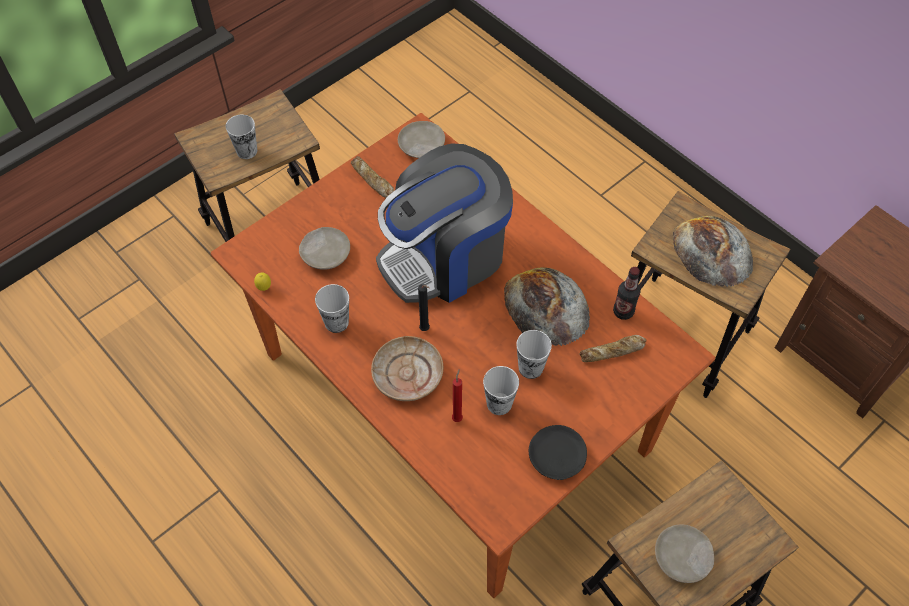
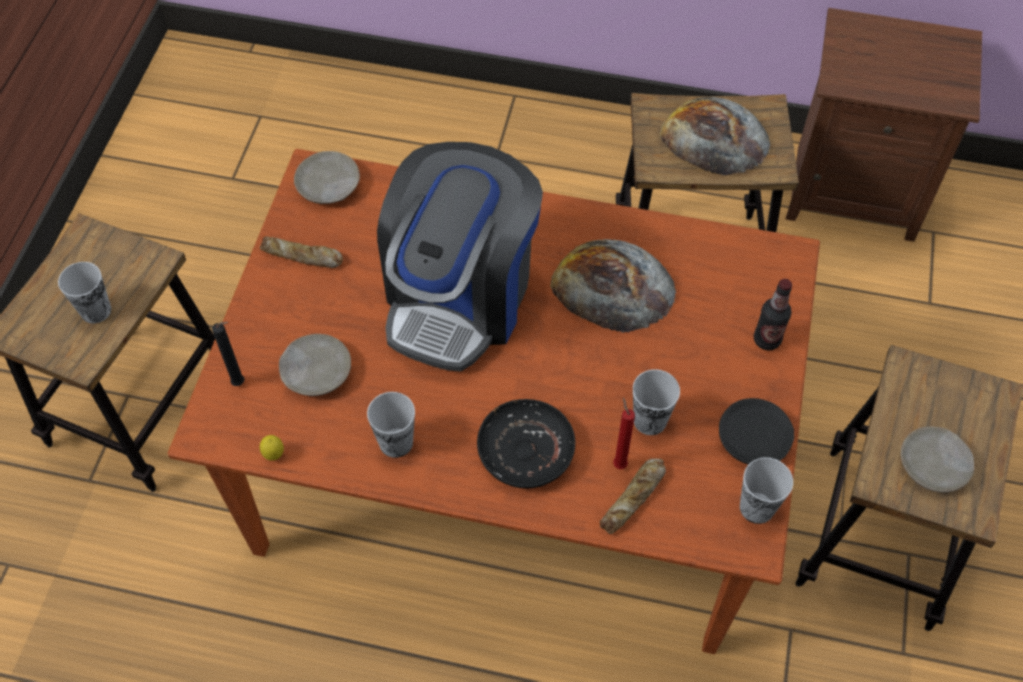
camera: 35 degrees left, 0 degrees up
(407, 374) = (526, 451): beige plate -> black plate
(425, 330) = (505, 389): black candle -> black candle (240, 383)
(530, 367) = (650, 361): cup -> cup (756, 507)
(613, 352) = (719, 294): bread -> bread (634, 498)
(623, 311) = (695, 246): bottle -> bottle (767, 340)

